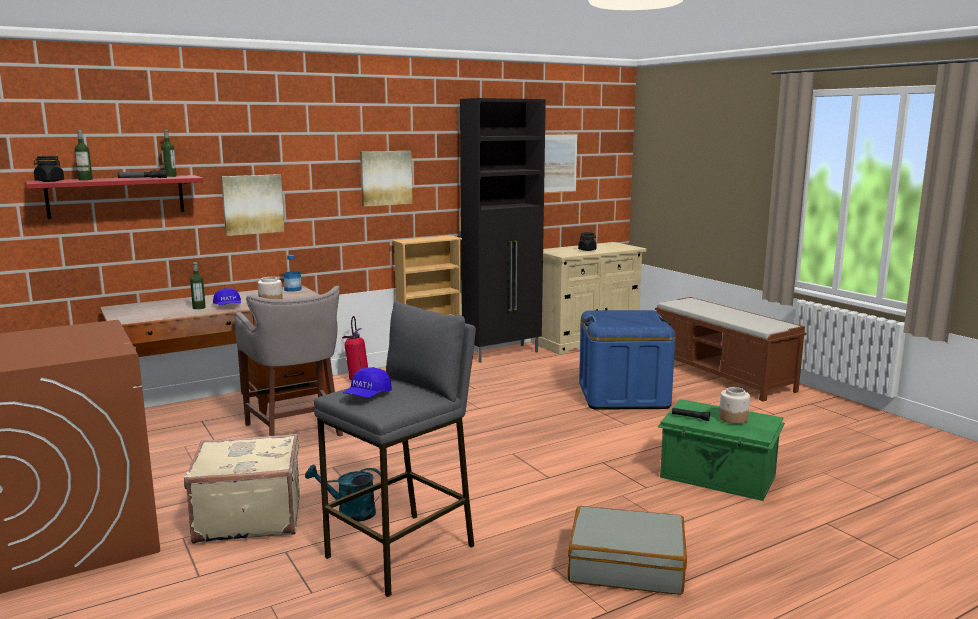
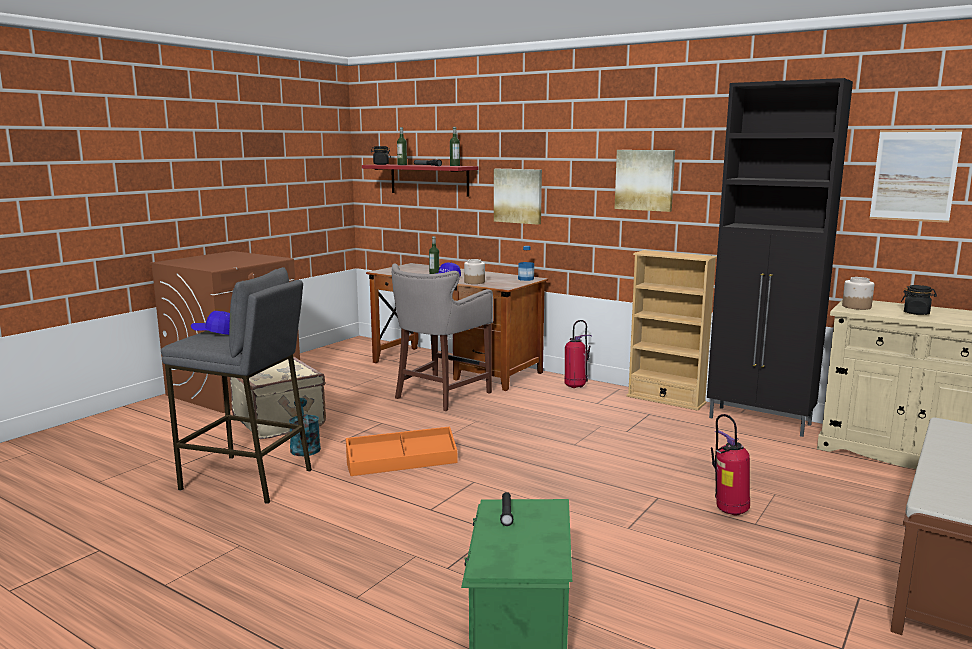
camera: 65 degrees right, 0 degrees up
(444, 473) = (402, 463): none -> orange storage box
(623, 396) = (728, 511): blue storage box -> fire extinguisher
(626, 565) = (254, 582): grey suitcase -> none
(733, 419) = (526, 541): jar -> jar (856, 307)

